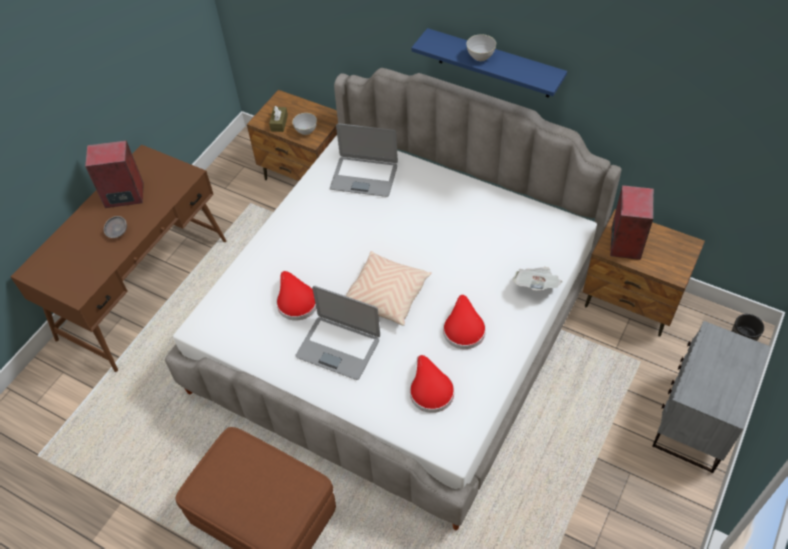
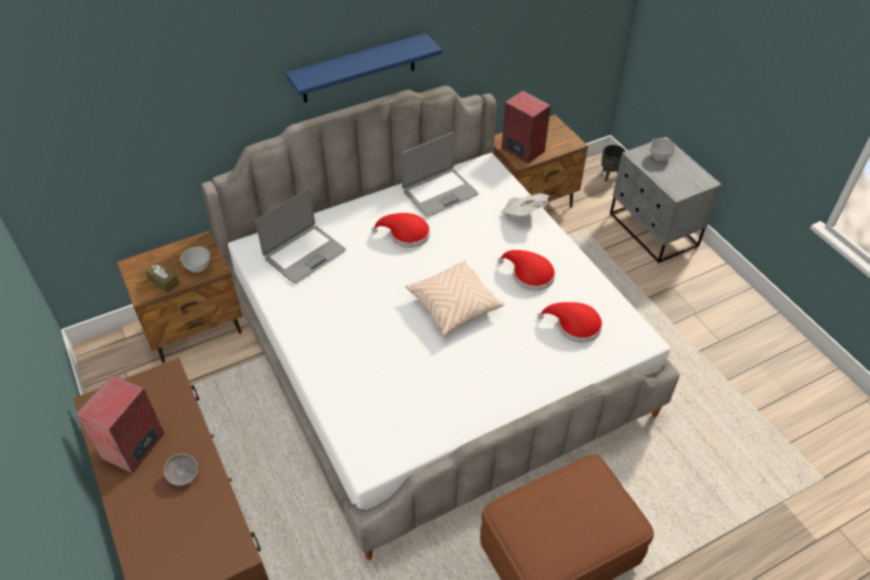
camera: 60 degrees left, 5 degrees down
(295, 301) = (404, 372): red hat -> red hat (406, 235)
(338, 347) = (483, 365): laptop -> laptop (439, 193)
(480, 57) = (358, 62): grey bowl -> grey bowl (660, 157)

